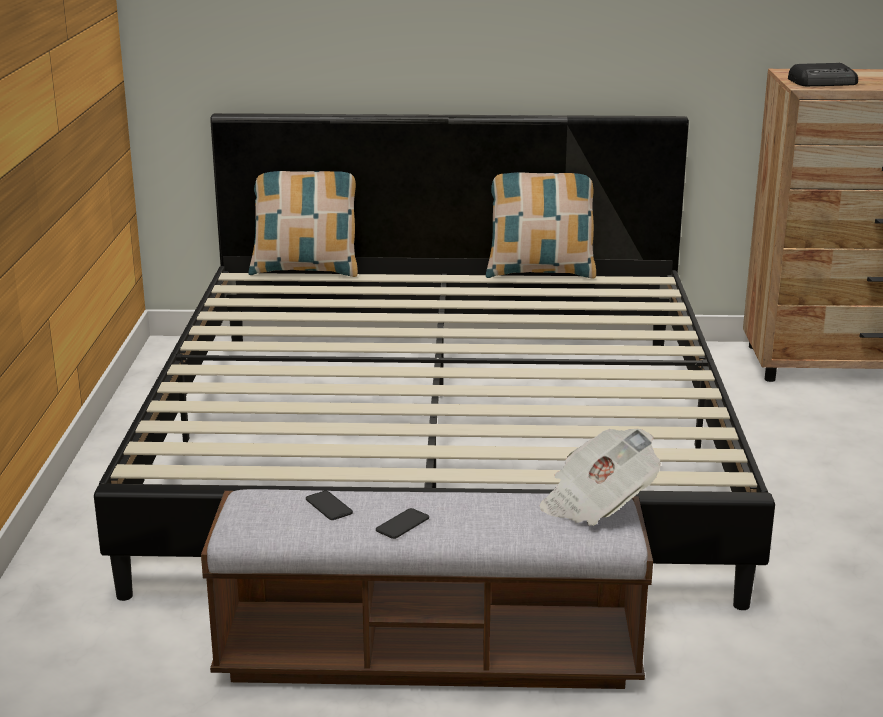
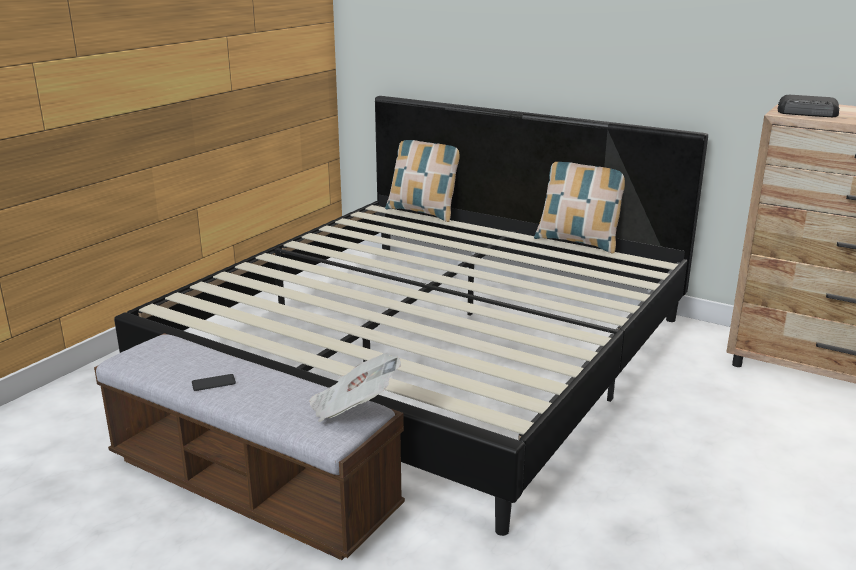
camera: 30 degrees right, 0 degrees up
(329, 506) = (191, 358): phone -> none

